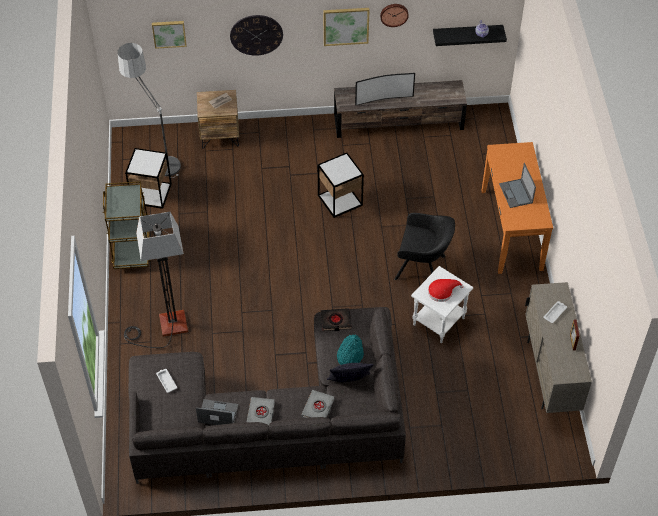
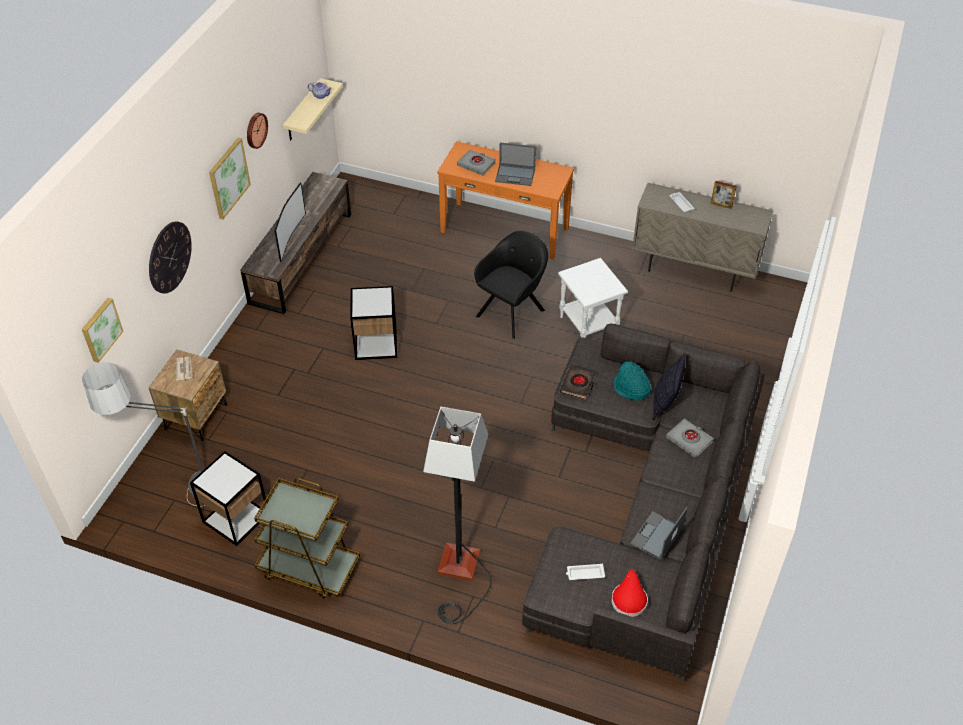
camera: 65 degrees left, 5 degrees down
(261, 414) = (675, 494): grey book -> grey book (476, 164)
(442, 291) = (594, 281): red hat -> red hat (629, 598)
(467, 34) = (303, 111): black shelf -> beige shelf

